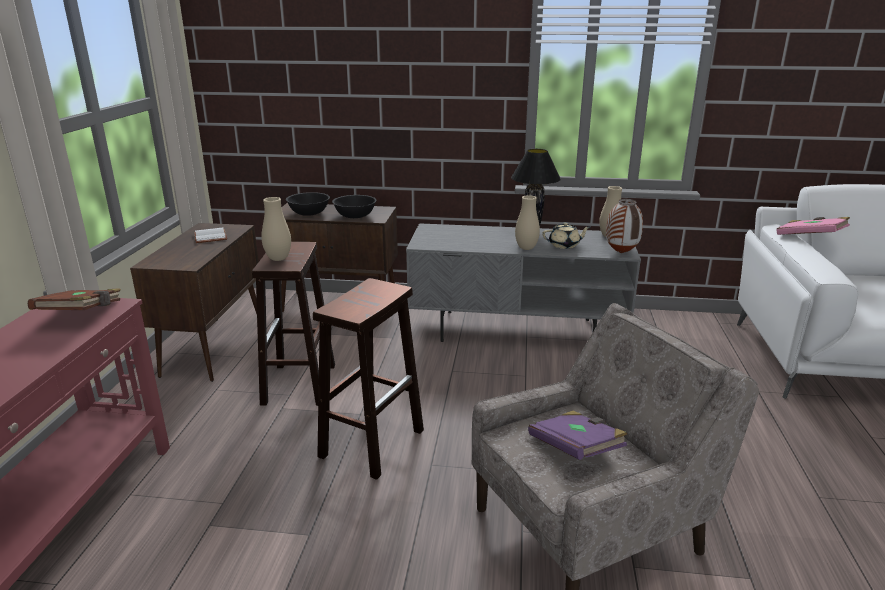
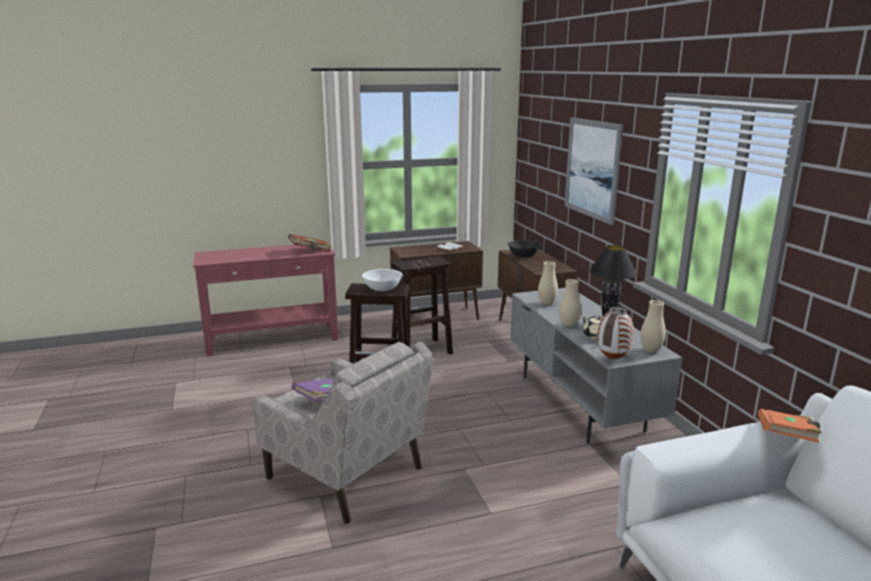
camera: 65 degrees right, 5 degrees down
(278, 259) = (414, 262): beige vase -> beige vase (547, 303)
(355, 216) = (537, 266): black bowl -> none
(369, 296) = (382, 289): none -> white bowl
(401, 78) = (592, 169): none -> picture
(810, 238) = (786, 438): pink book -> orange book

